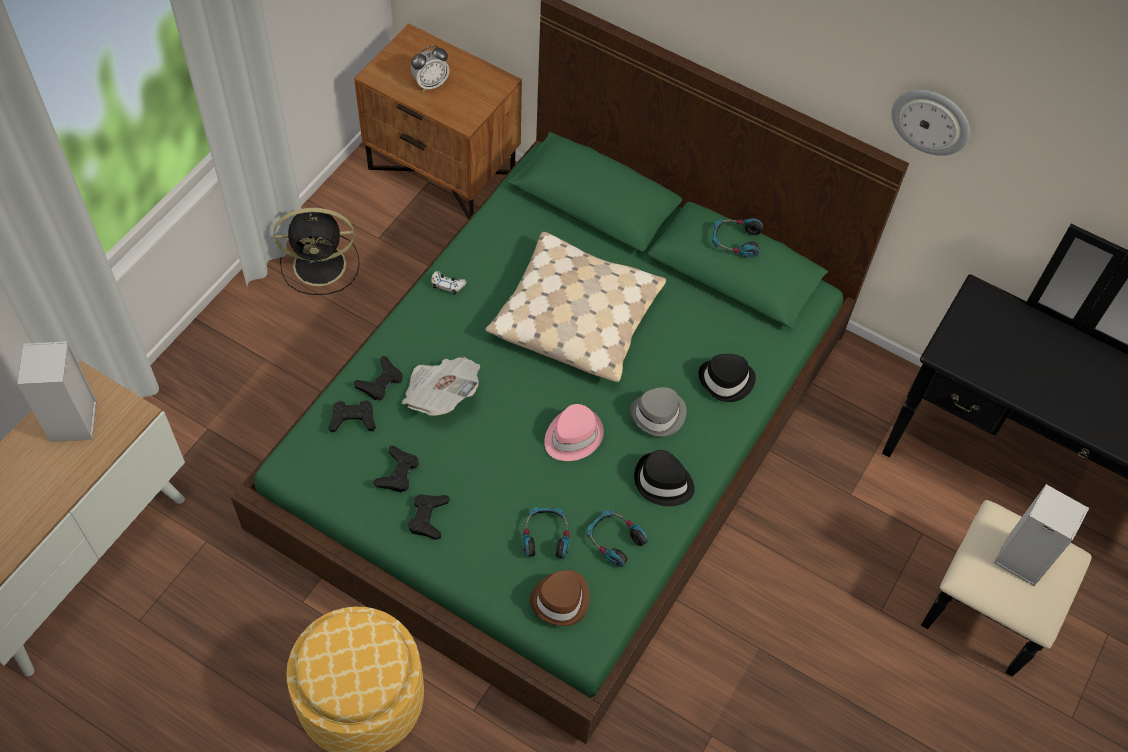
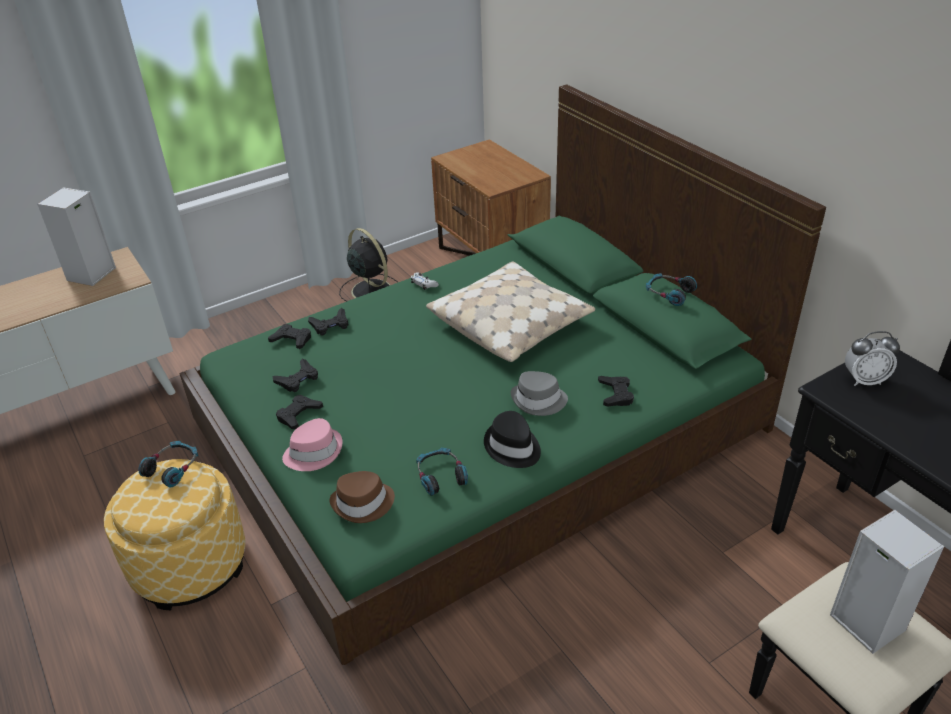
camera: 30 degrees right, 20 degrees down
(322, 265) = (370, 290): black fan -> black fan turned 150 degrees counterclockwise
(430, 84) = (481, 167): alarm clock -> alarm clock (864, 380)
(441, 395) = (368, 342): newspaper -> none
(546, 536) = (383, 455): headphones -> headphones (173, 468)
(572, 436) = (454, 395): pink hat -> pink hat (313, 452)
(726, 381) = (615, 394): black hat -> black game controller
(931, 121) = (848, 154): wall clock -> none

